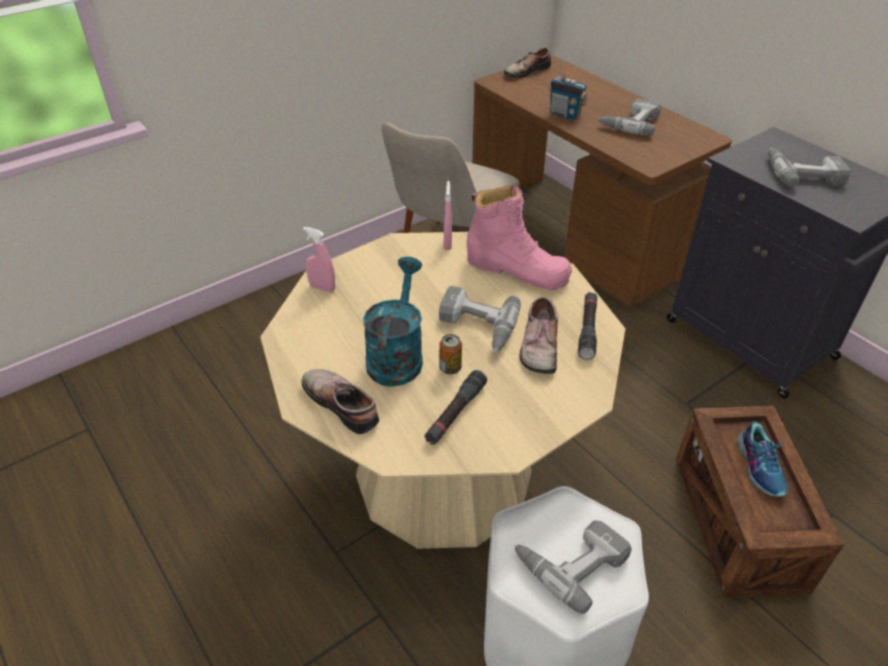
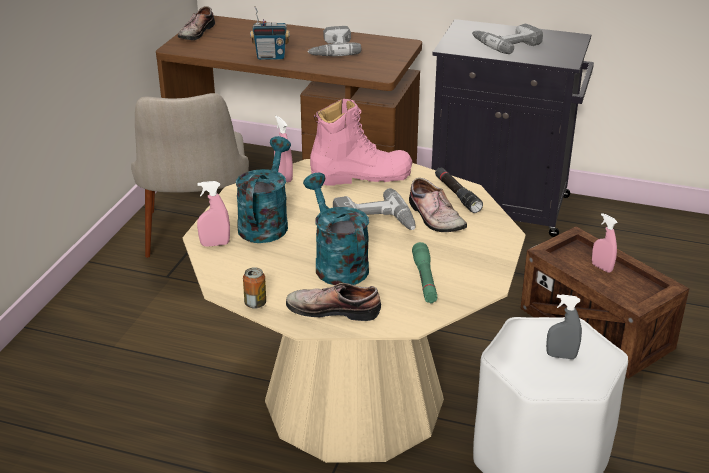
camera: 35 degrees left, 10 degrees down
(384, 284) = (265, 222): none -> turquoise watering can
(450, 368) = (387, 255): can -> can (255, 303)
(455, 413) = (425, 279): black flashlight -> green flashlight
(571, 561) = (561, 356): power drill -> grey spray bottle
(760, 467) = (601, 268): shoe -> pink spray bottle

